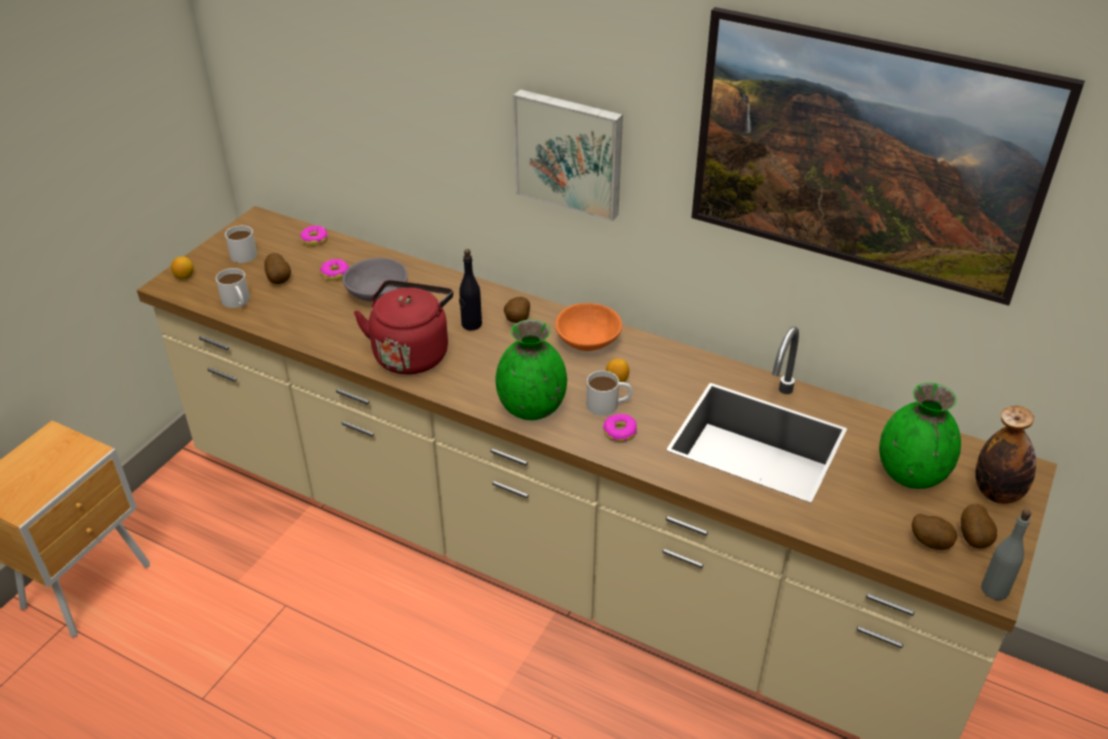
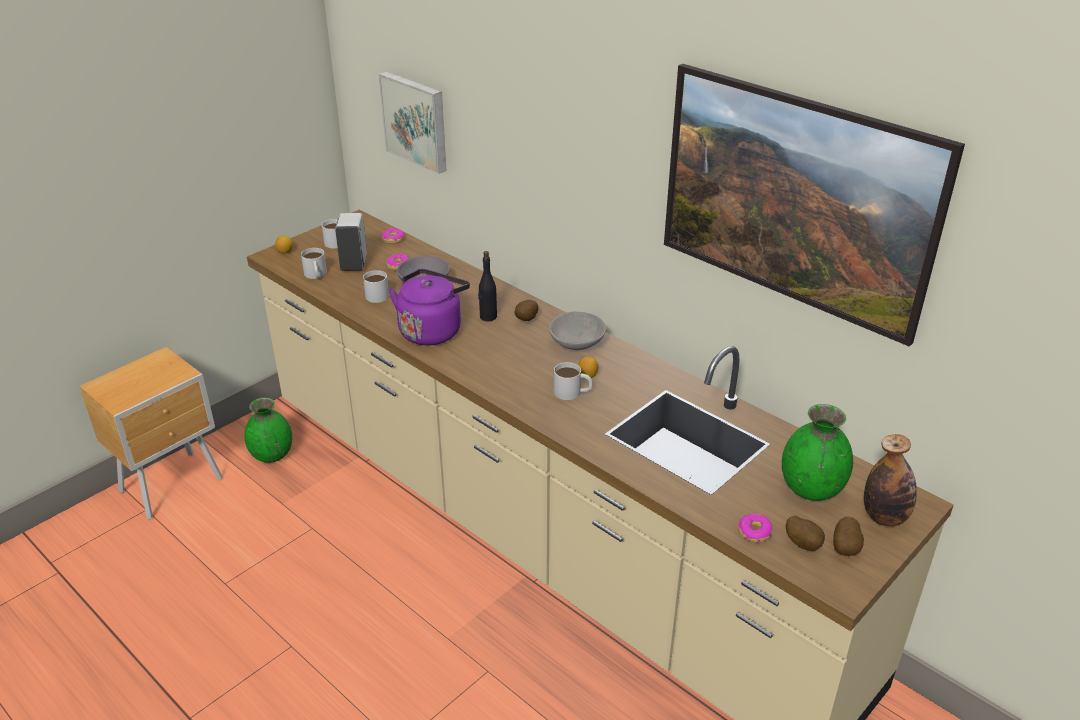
camera: 15 degrees right, 5 degrees down
(279, 280) = (354, 264): potato -> white soap dispenser
(323, 315) = (376, 294): none -> white mug
(412, 352) = (432, 330): red kettle -> purple kettle
(531, 408) = (508, 385): green vase -> green vase (272, 455)
(570, 152) = (578, 181): picture -> picture (416, 121)
(588, 341) = (577, 343): orange bowl -> grey bowl
(619, 432) = (572, 414): donut -> donut (754, 532)
(994, 589) = (845, 591): grey bottle -> none

